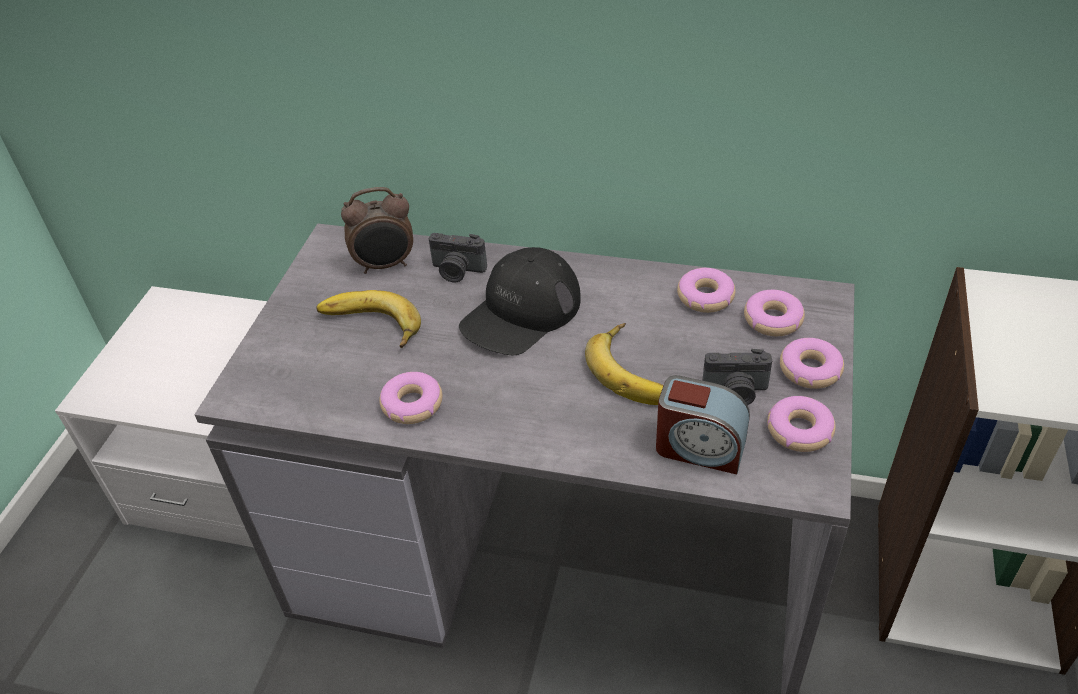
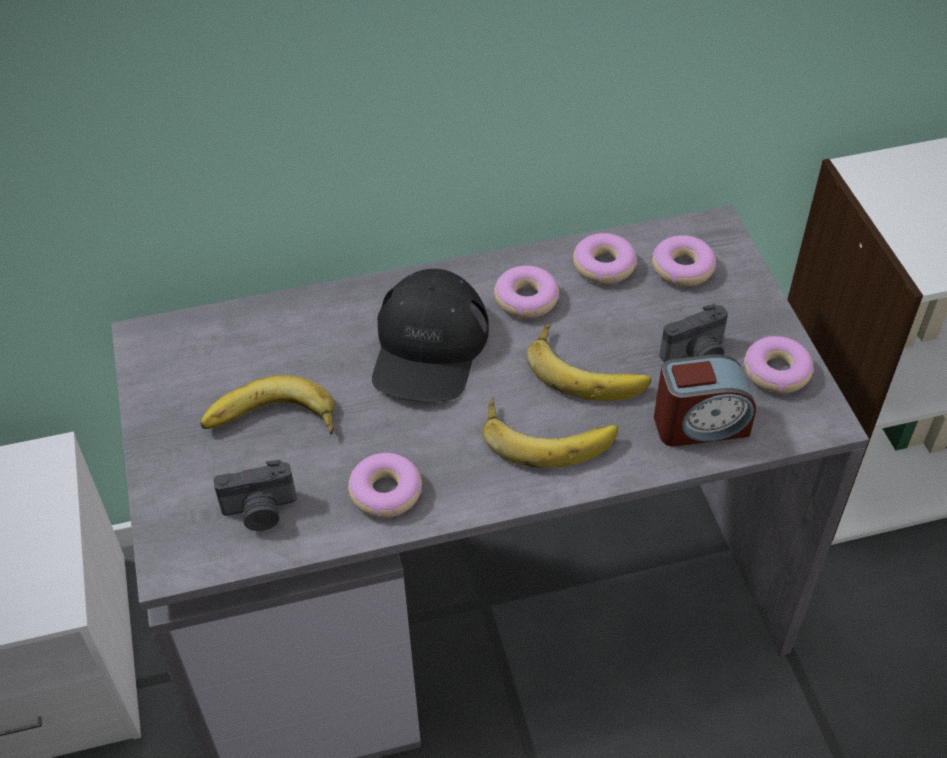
camera: 30 degrees left, 5 degrees up
(385, 265) = (236, 346): alarm clock -> none
(457, 271) = (325, 325): camera -> camera (260, 511)
(566, 408) = (548, 434): none -> banana
(810, 370) = (748, 308): donut -> donut (526, 299)

